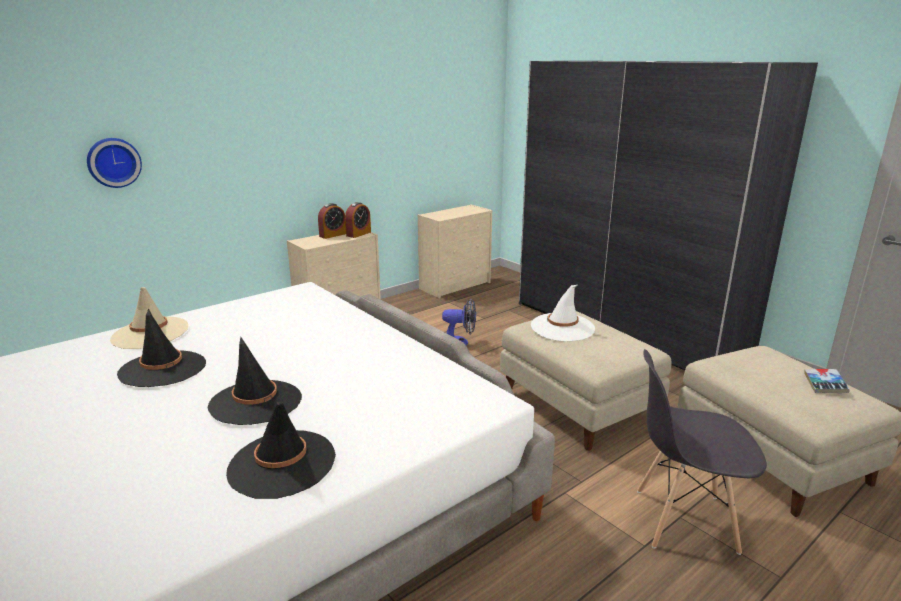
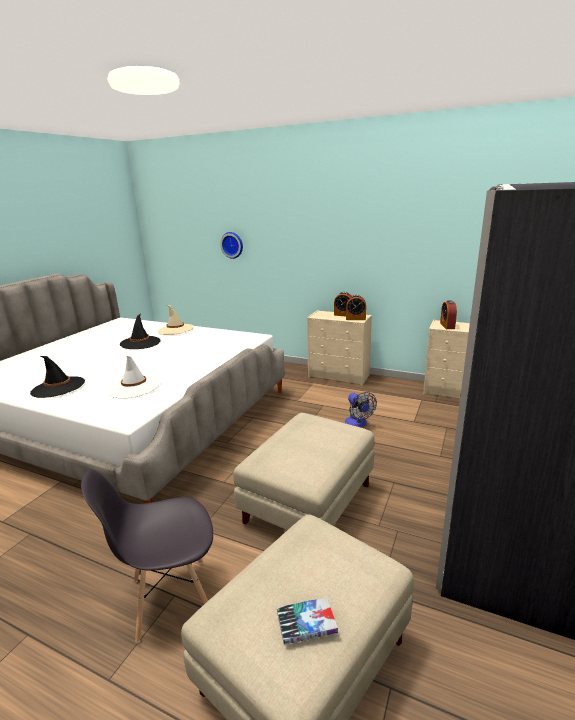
camera: 65 degrees right, 0 degrees up
(256, 402) = (113, 367): black hat -> none
(443, 215) = (447, 326): none -> alarm clock
(562, 327) = (313, 431): white hat -> white hat (134, 387)
(683, 520) = (170, 598): grey chair -> grey chair turned 90 degrees counterclockwise

